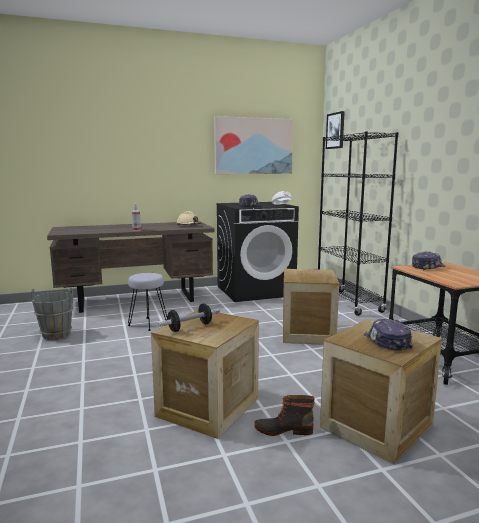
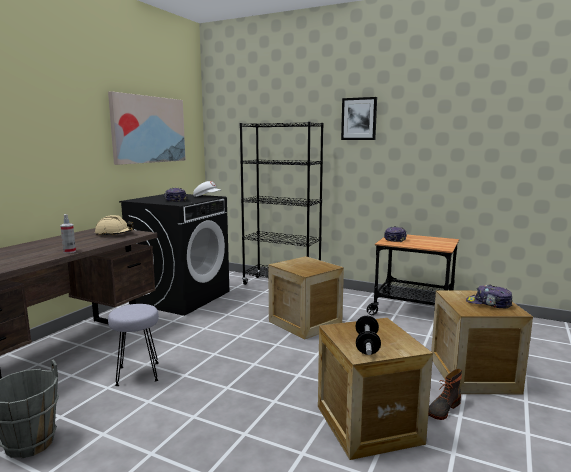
camera: 45 degrees left, 0 degrees up
(335, 130) = (226, 115): picture -> picture (359, 119)

